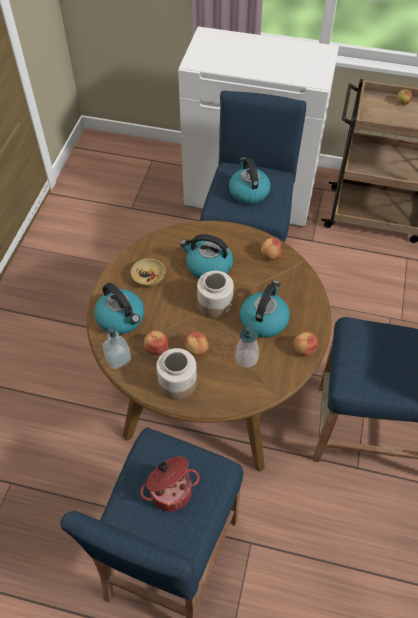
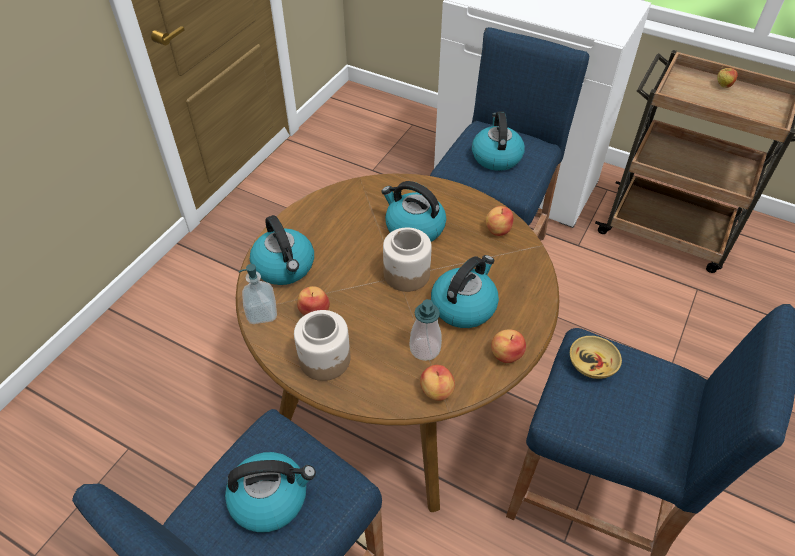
camera: 15 degrees right, 5 degrees down
(148, 278) = (335, 227): beige bowl -> beige bowl (592, 364)
(170, 490) = (270, 498): cooking pot -> kettle
(196, 350) = (363, 323): apple -> apple (436, 391)

